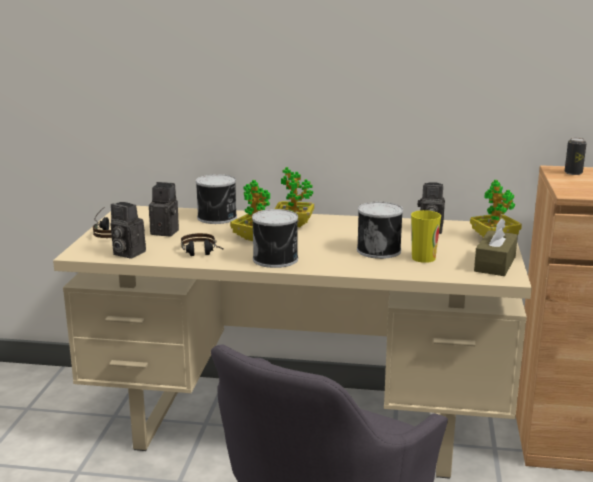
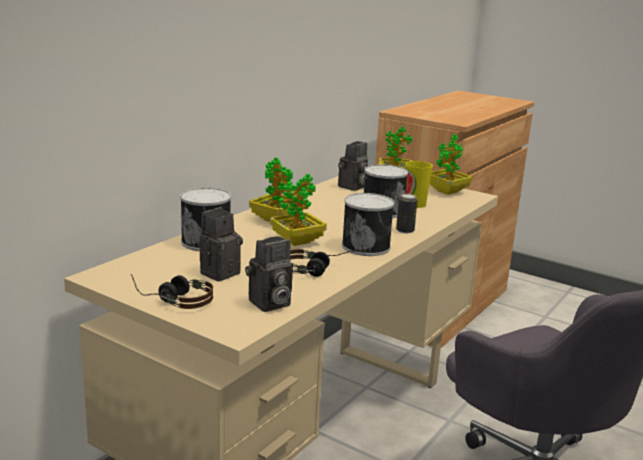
camera: 65 degrees left, 0 degrees up
(495, 264) = (447, 191): brown tissue box -> potted plant
(573, 173) = (411, 111): can -> can (405, 230)

